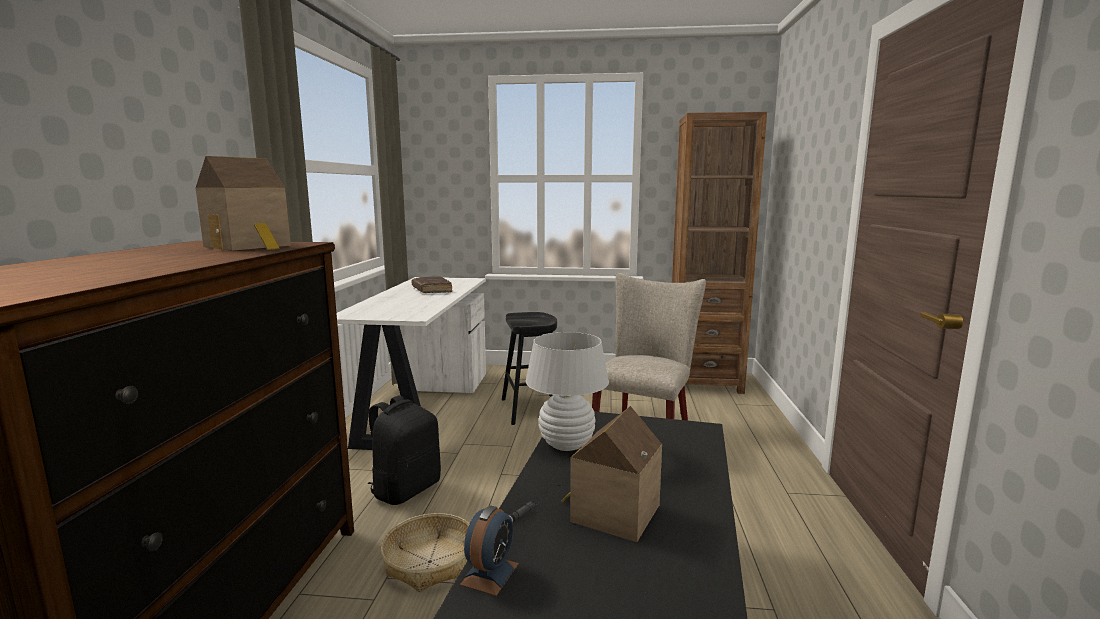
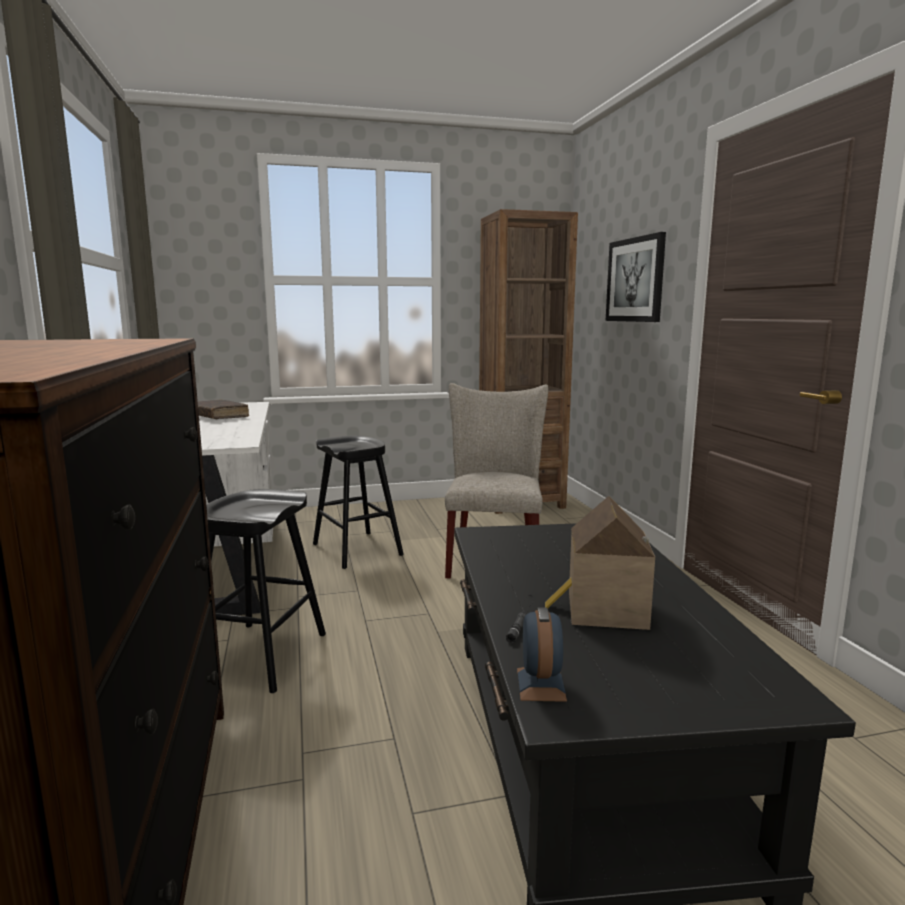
camera: 20 degrees left, 0 degrees up
(250, 246) = (102, 341): toy house -> none
(406, 489) = (259, 656): black backpack -> black stool
(429, 562) = (343, 725): basket -> none
(566, 444) = (497, 559): white table lamp -> none
(812, 178) = (635, 280): none -> picture

